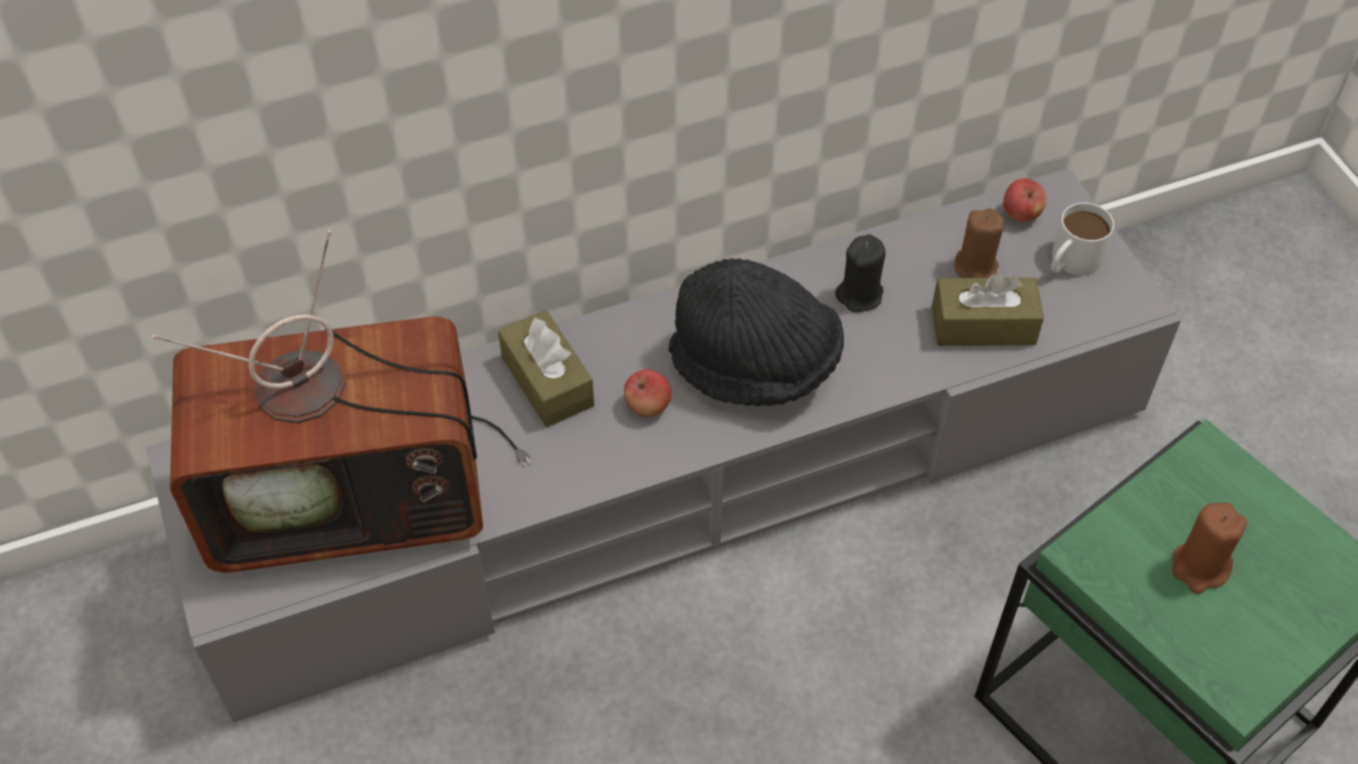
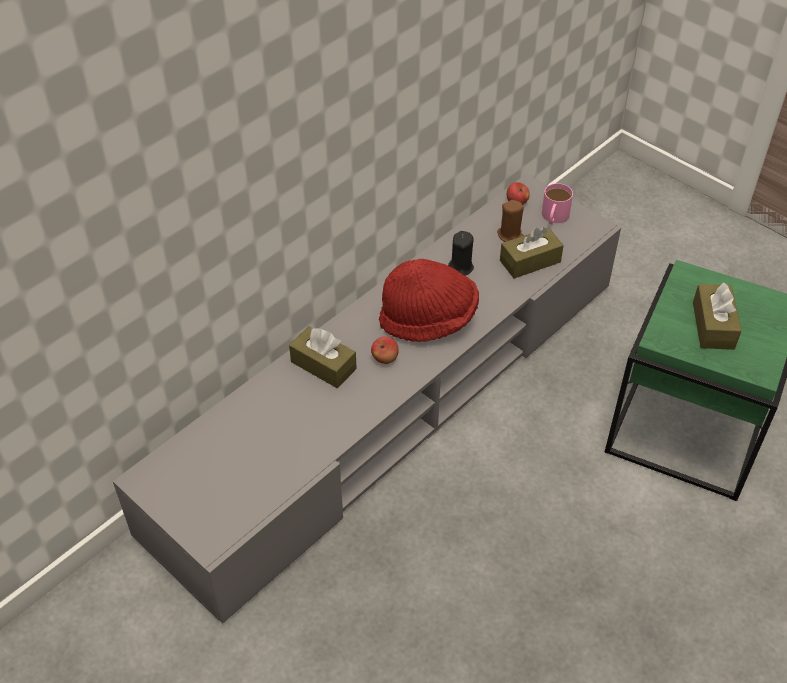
camera: 25 degrees left, 5 degrees down
(358, 492) = (253, 458): television -> none
(755, 366) = (428, 319): black hat -> red hat
(1070, 261) = (554, 217): white mug -> pink mug
(1199, 567) = (713, 325): brown candle -> brown tissue box

